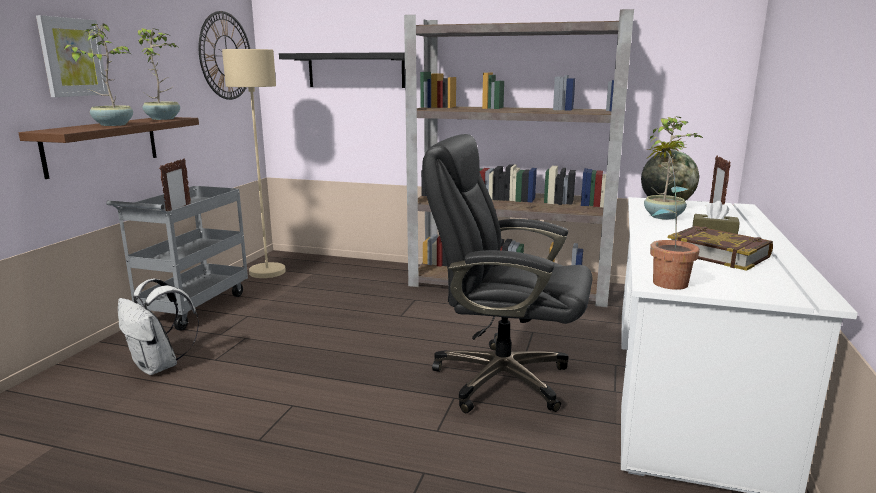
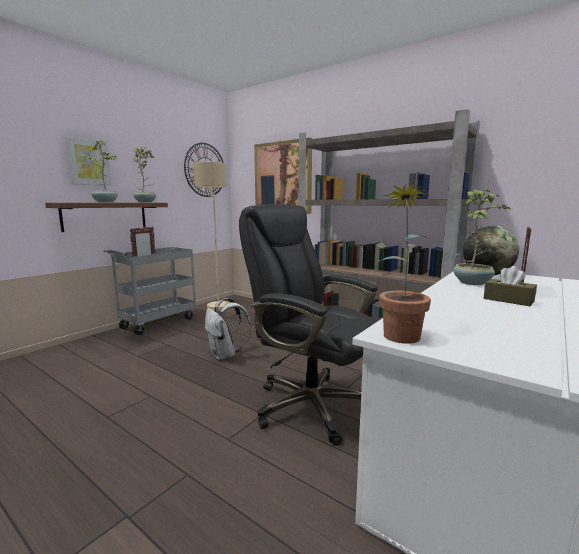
camera: 20 degrees right, 5 degrees down
(159, 366) = (105, 354): white backpack -> white backpack (225, 355)
(356, 70) = (282, 178): black shelf -> picture
(718, 254) = (492, 316): book -> none

